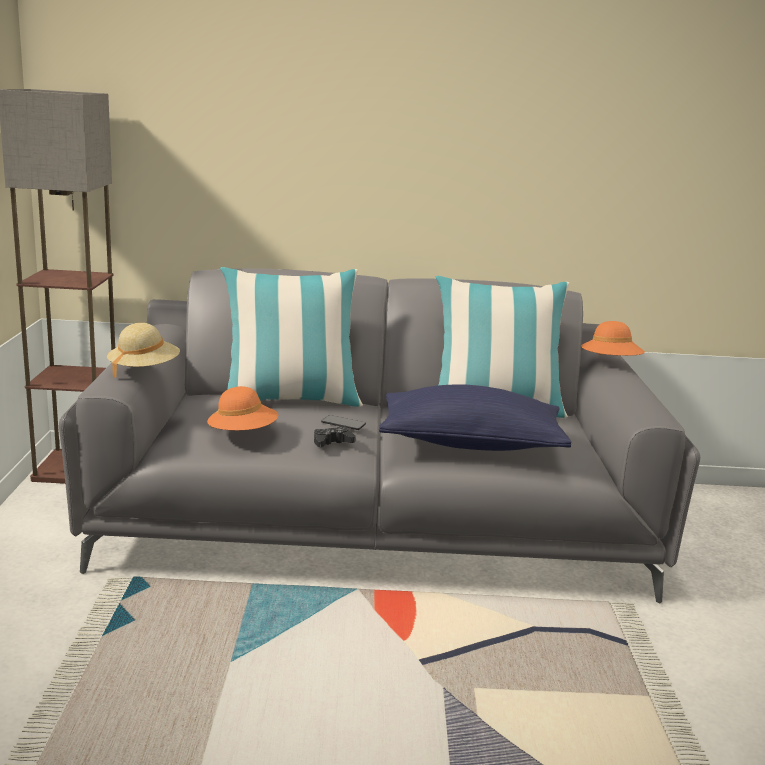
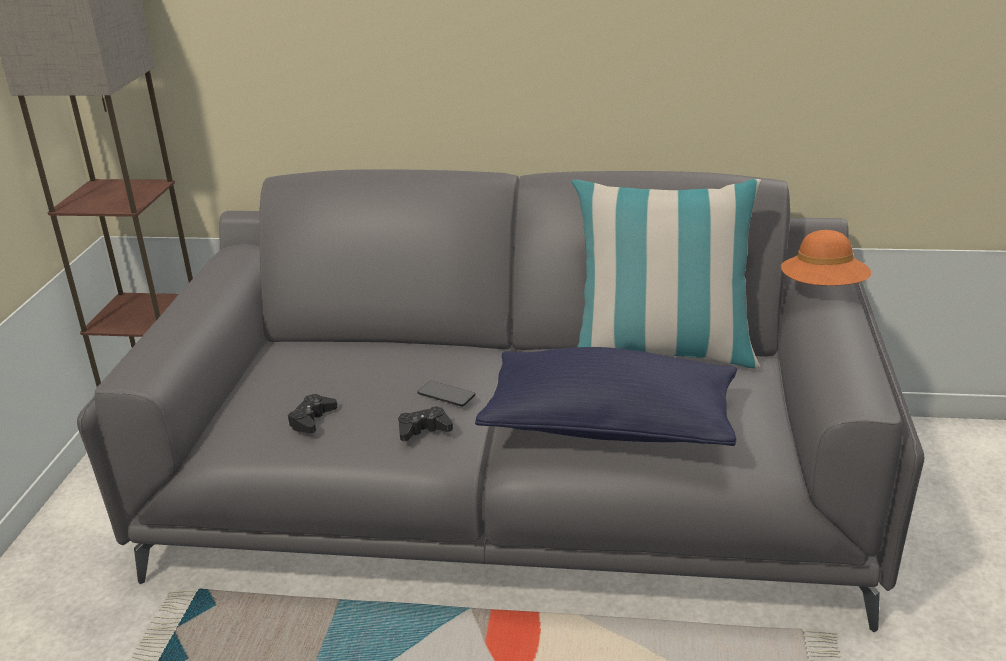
camera: 10 degrees right, 10 degrees up
(144, 370) = (185, 339): beige hat -> none
(243, 434) = (312, 419): orange hat -> black game controller
(291, 399) = (390, 351): pillow -> none

